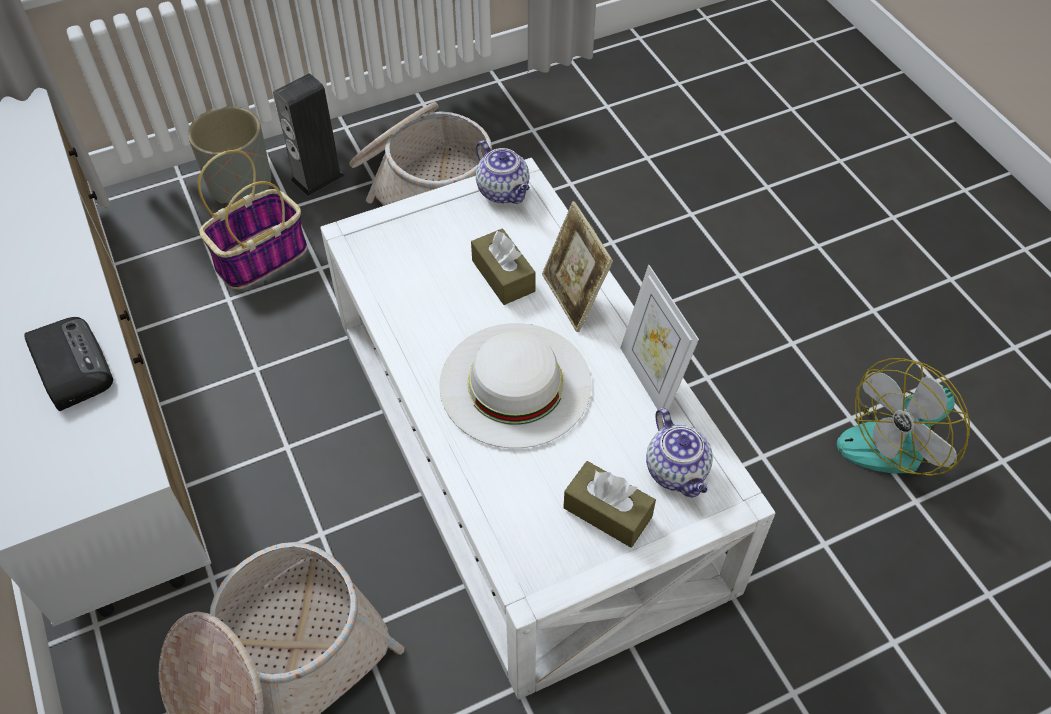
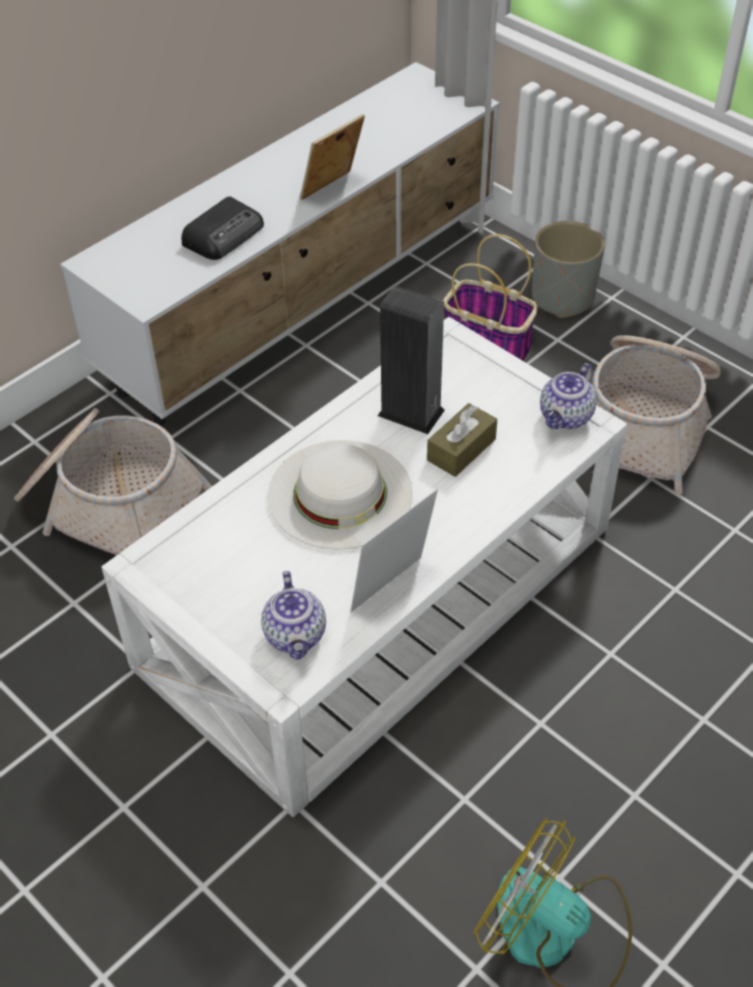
camera: 70 degrees right, 5 degrees down
(317, 178) = (605, 343): speaker -> speaker (411, 413)
(573, 298) = (462, 507): picture frame -> picture frame (333, 190)
(607, 512) = (231, 595): brown tissue box -> none
(677, 472) = (296, 636): teapot -> teapot turned 60 degrees counterclockwise

